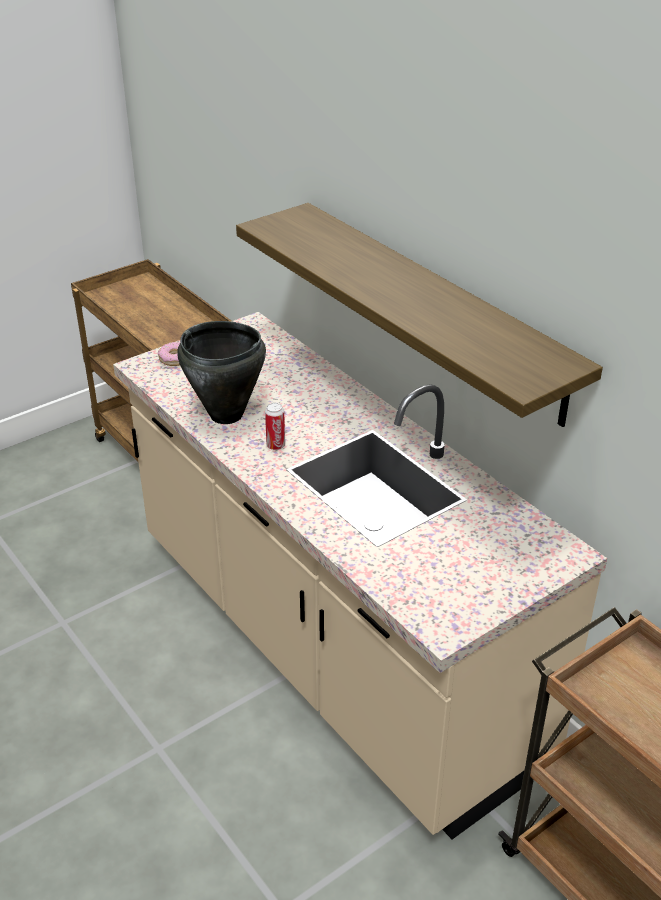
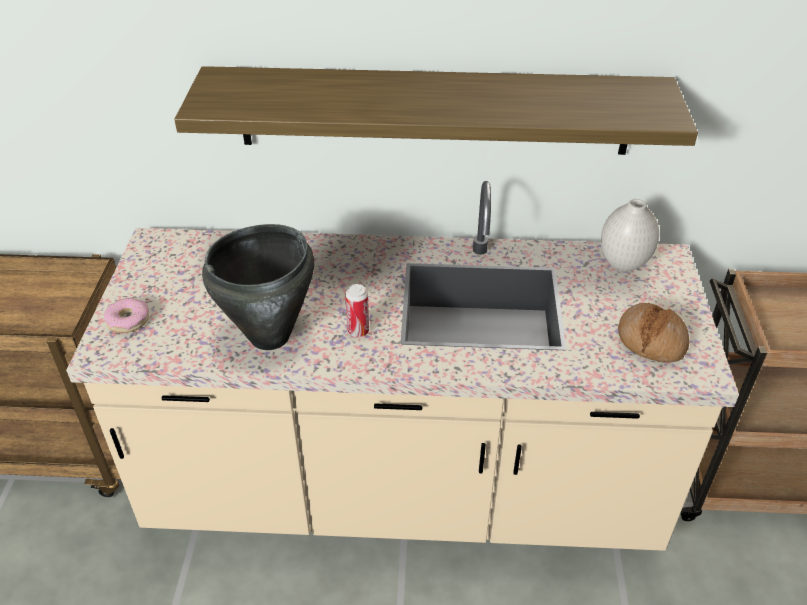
camera: 50 degrees left, 5 degrees up
(446, 586) = (651, 340): none -> bread
(524, 532) = (623, 264): none -> white vase

